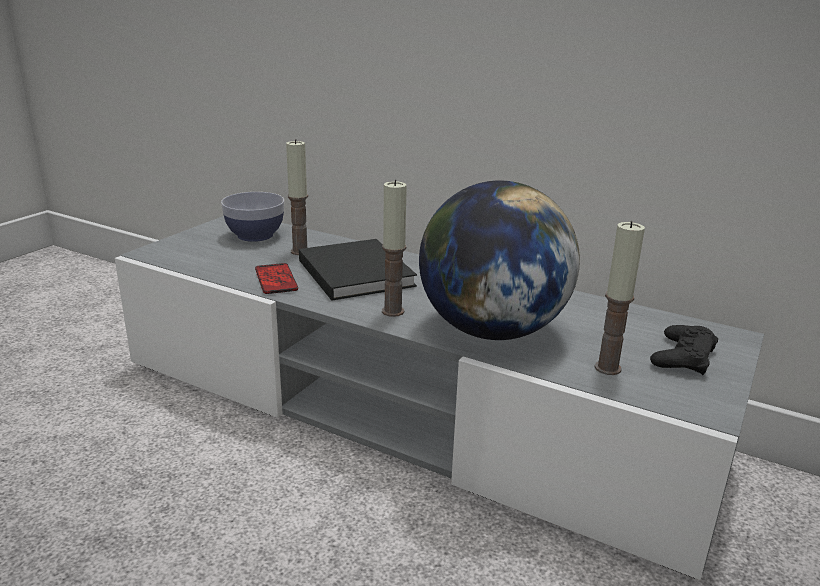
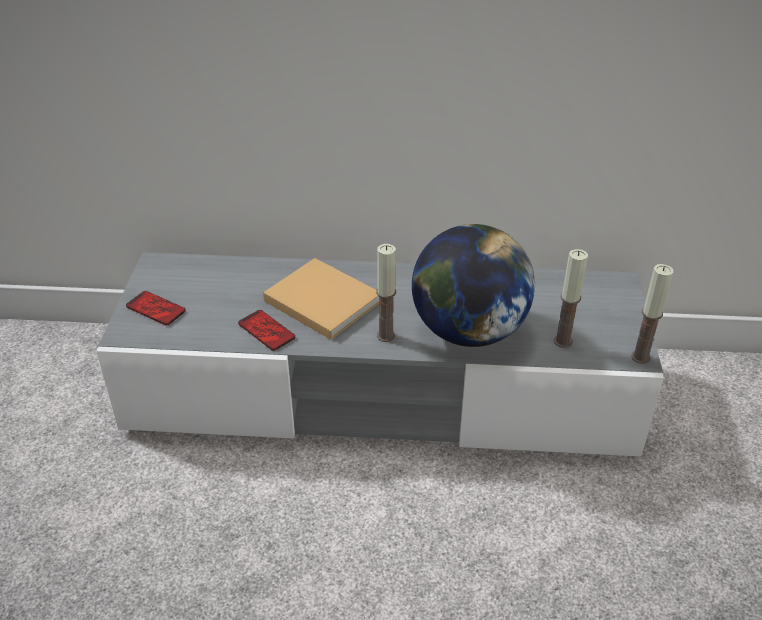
camera: 25 degrees left, 15 degrees up
(198, 244) = (156, 309): none -> phone
(255, 235) = (195, 280): bowl -> none
(300, 251) = (254, 289): candle -> candle (640, 357)
(354, 271) = (320, 300): black book -> beige book
(683, 356) = (601, 313): black game controller -> none

